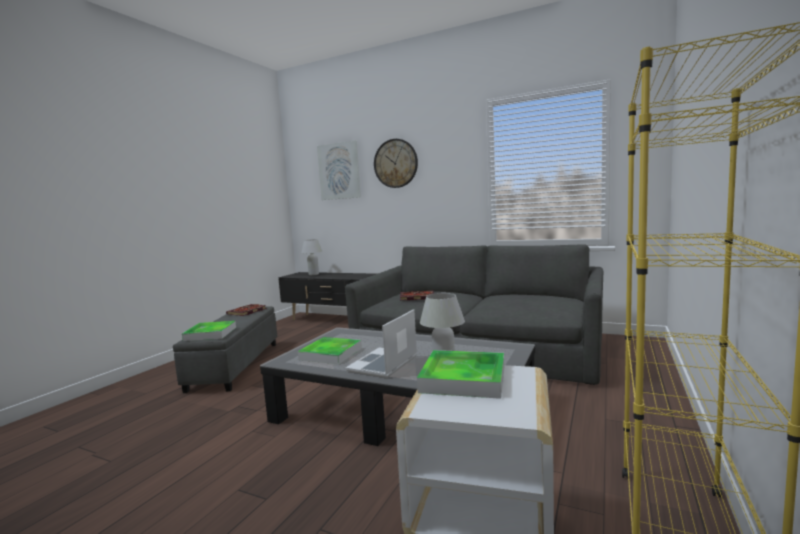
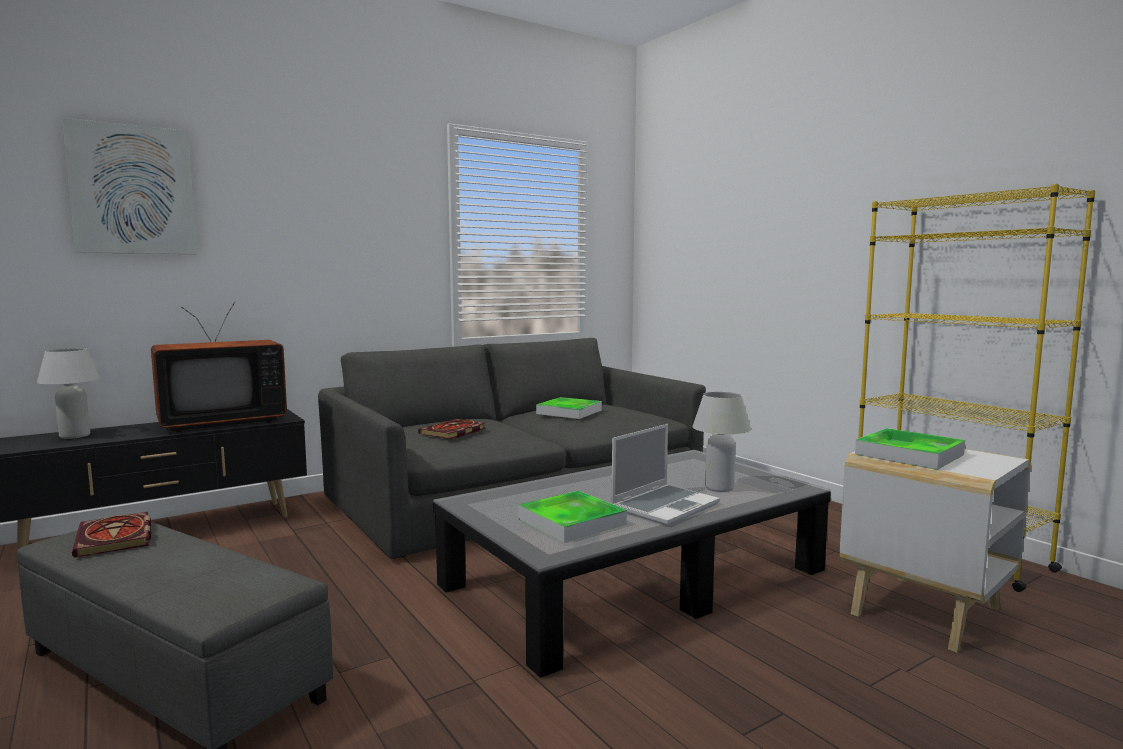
camera: 60 degrees left, 0 degrees up
(210, 334) = (228, 588): tray -> tray (569, 412)
(356, 276) = (220, 422): none -> television
(383, 364) = (664, 506): laptop -> laptop turned 105 degrees counterclockwise
(395, 163) = (285, 195): wall clock -> none

